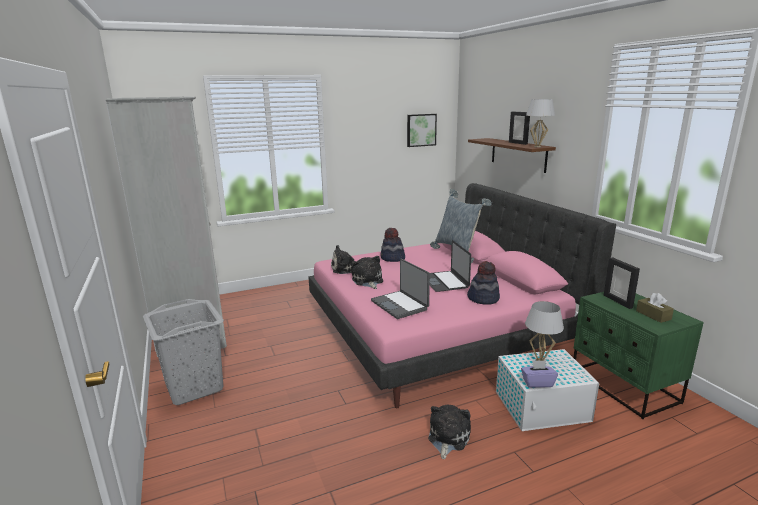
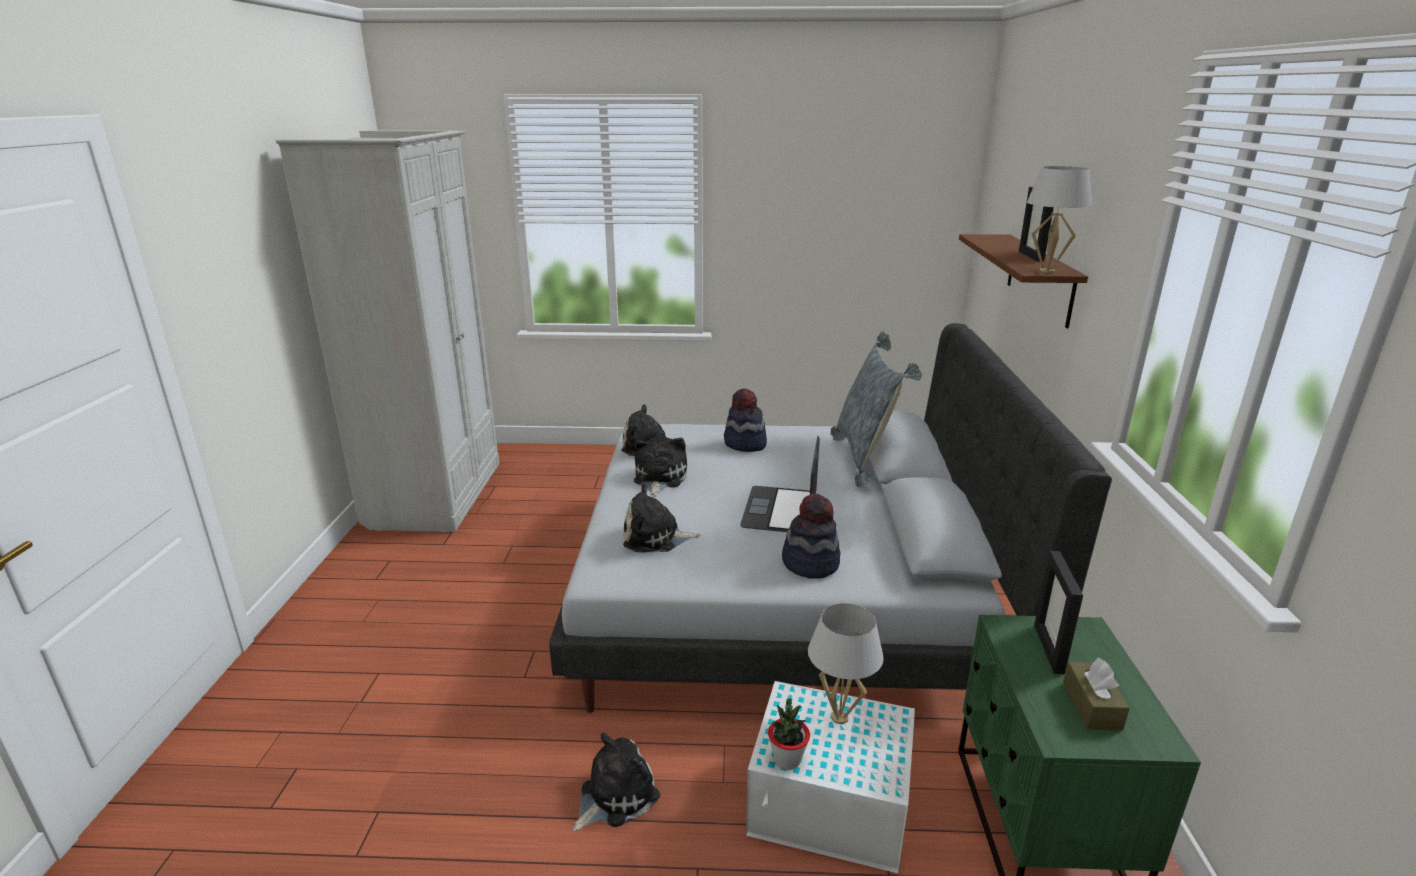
camera: 25 degrees right, 5 degrees up
(195, 386) = (368, 581): grey laundry basket -> none
(400, 305) = (655, 538): laptop -> plush toy
(421, 130) = (897, 204): picture -> none
(439, 327) = (789, 588): pink bed -> grey bed
(537, 383) = (787, 760): purple tissue box -> potted plant

